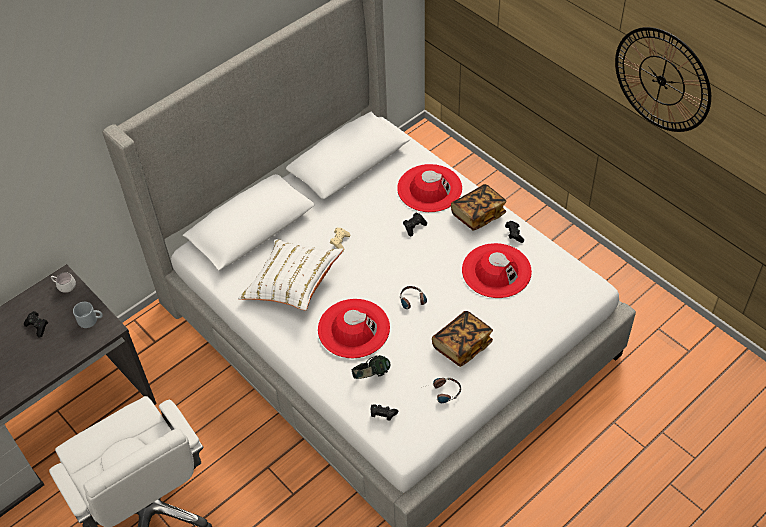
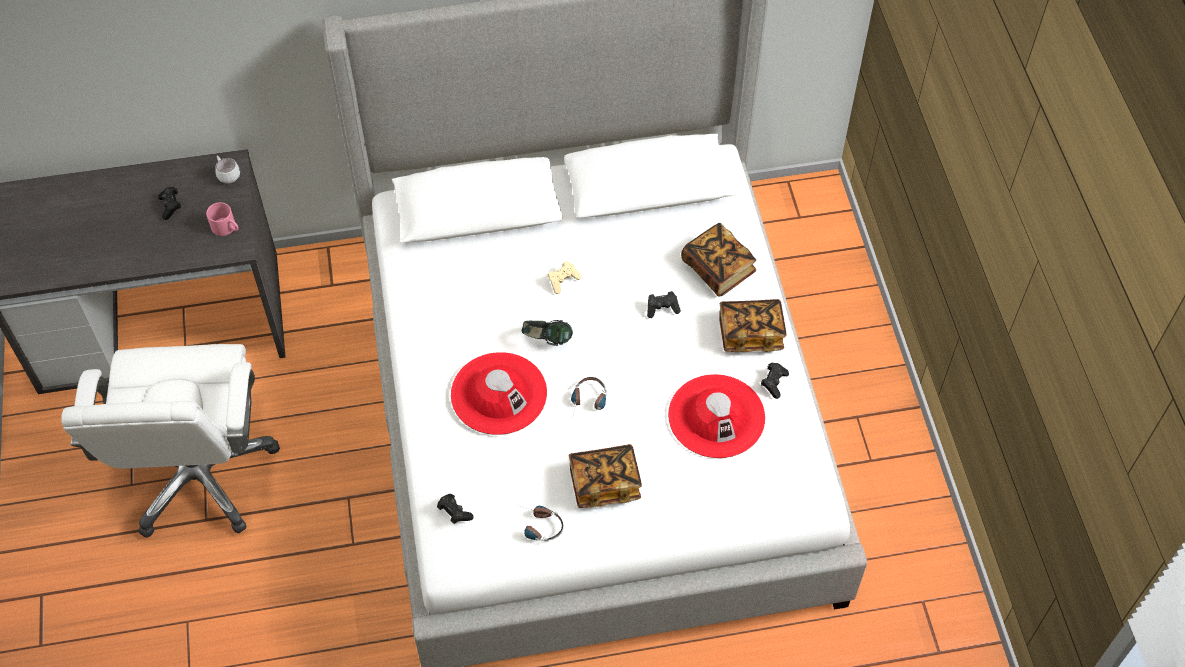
camera: 30 degrees right, 5 degrees up
(91, 320) = (227, 228): grey mug -> pink mug
(292, 284) = (473, 303): white pillow -> none
(371, 375) = (476, 460): headphones -> headphones (547, 340)
(429, 188) = (718, 269): red hat -> book
(662, 80) = (1025, 286): wall clock -> none

